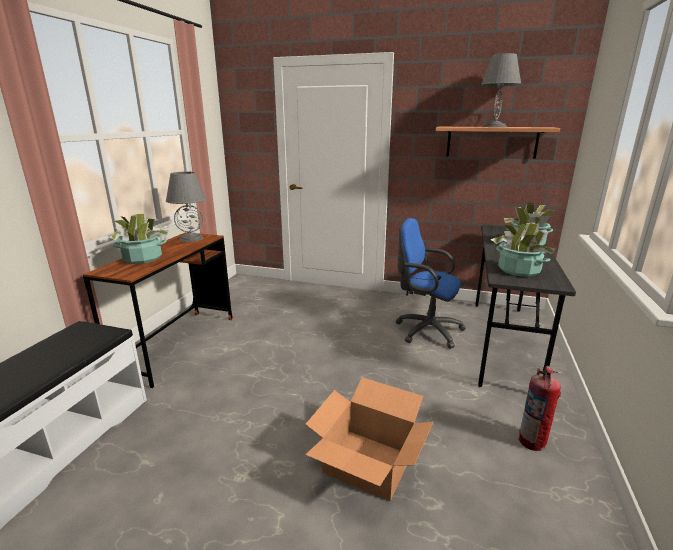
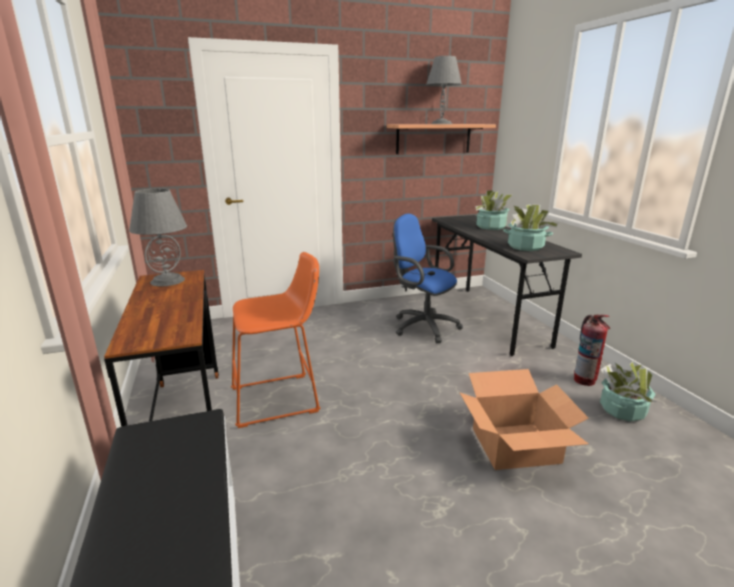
camera: 35 degrees left, 0 degrees up
(142, 258) = (154, 316): potted plant -> potted plant (622, 410)
(247, 348) = (280, 399): none -> orange stool
(425, 330) = (422, 326): blue office chair -> blue office chair turned 45 degrees clockwise

